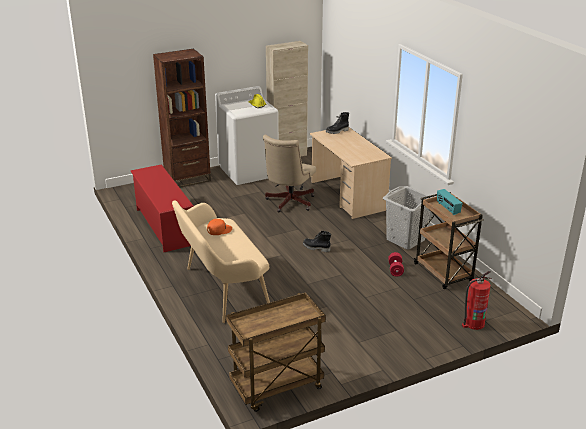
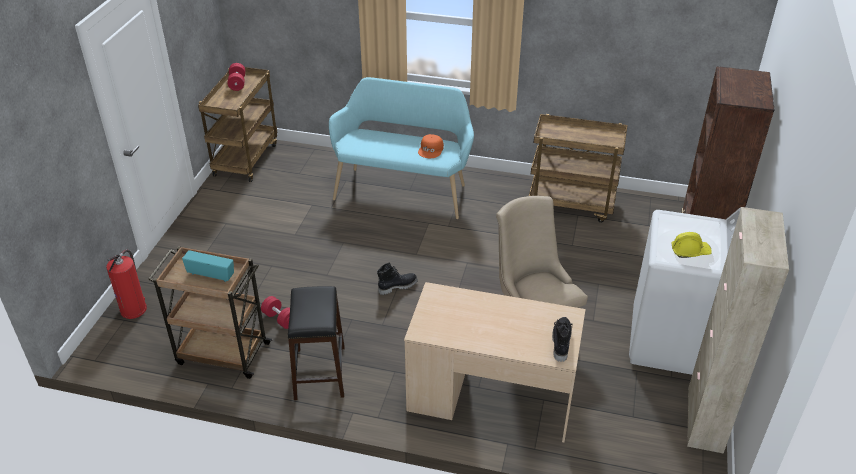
camera: 130 degrees right, 10 degrees up
(164, 226) = (571, 205): red shoe rack -> brown cart
(222, 289) = (403, 190): beige bench -> turquoise bench
(262, 328) = (237, 83): none -> red dumbbell
(405, 240) = (319, 373): grey laundry basket -> black stool

